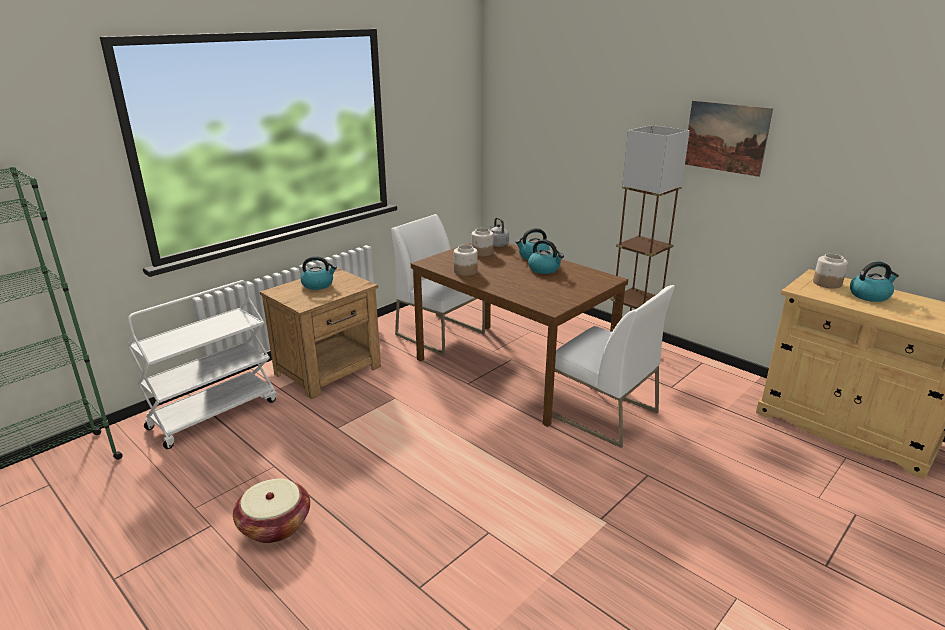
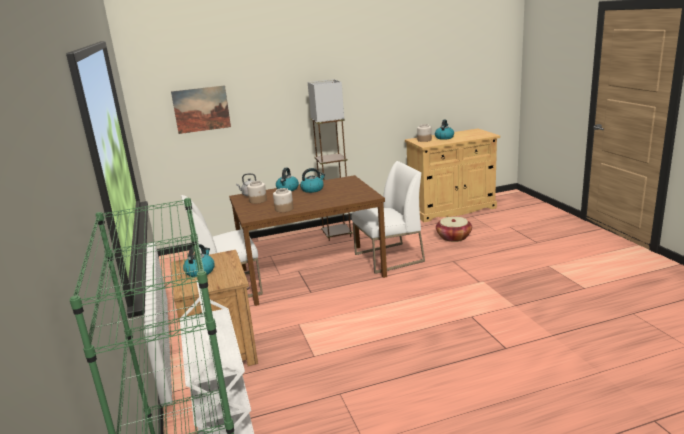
camera: 60 degrees left, 5 degrees down
(275, 525) = (414, 399): basket -> basket (453, 237)
(725, 137) = (342, 81): picture -> picture (201, 109)

